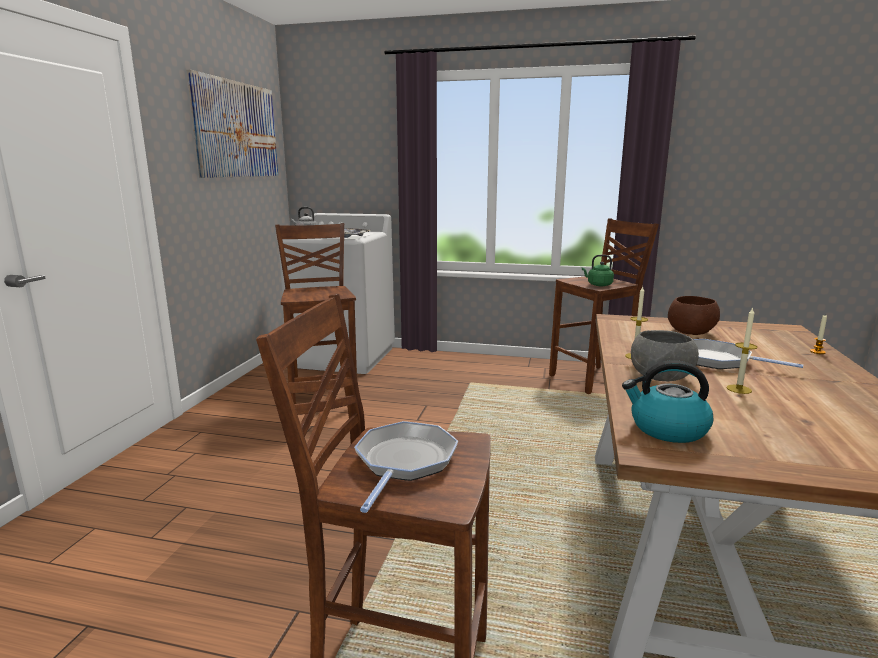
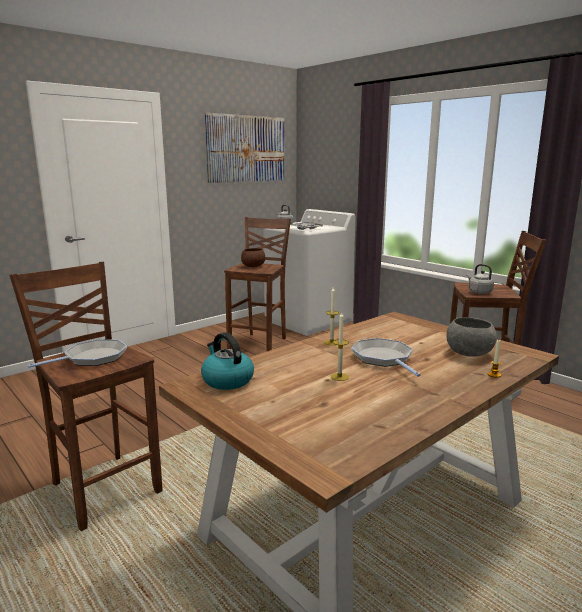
camera: 35 degrees right, 0 degrees up
(598, 285) = (479, 292): green kettle -> grey kettle
(661, 377) = (309, 357): grey bowl -> grey bowl (469, 353)
(690, 332) = (426, 338): brown bowl -> brown bowl (253, 266)

